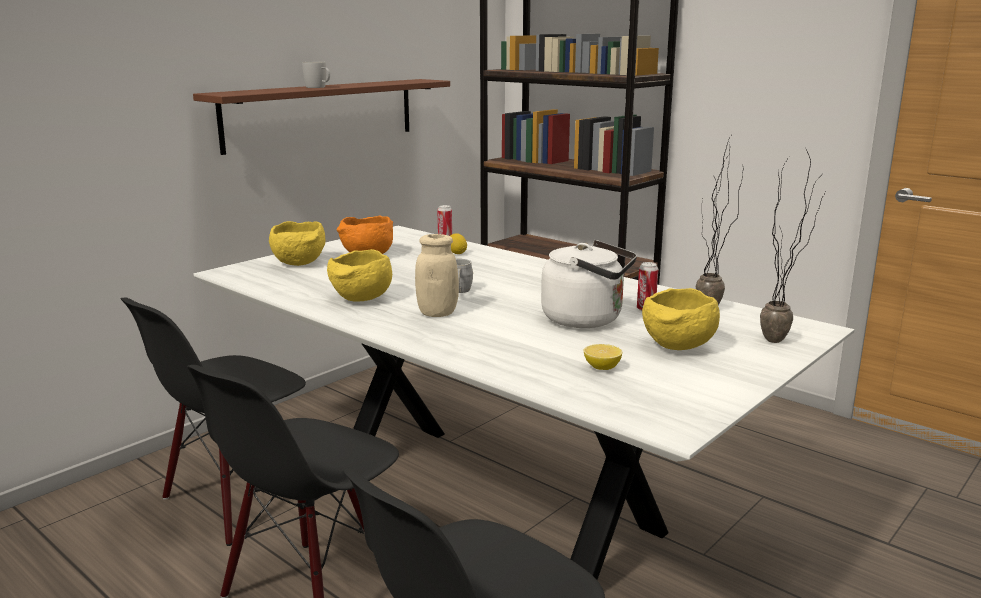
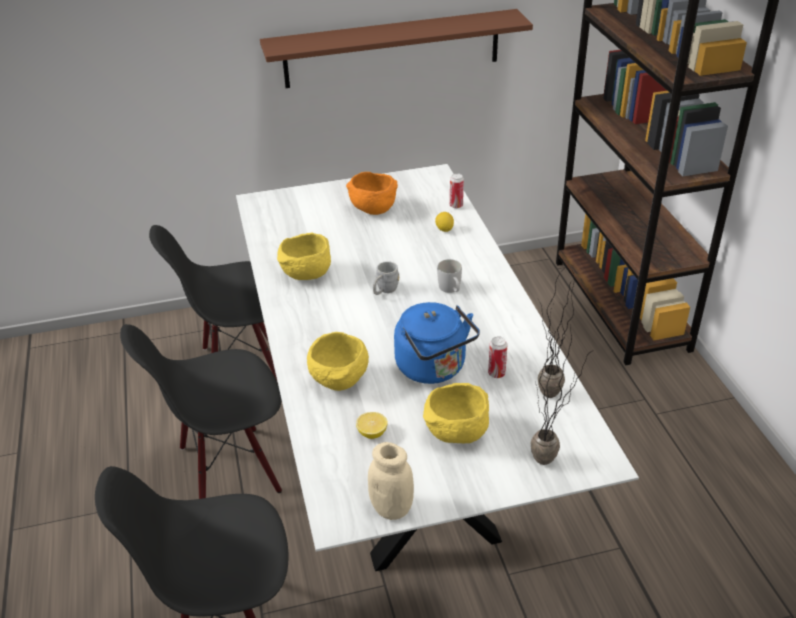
camera: 35 degrees right, 20 degrees up
(300, 264) = (314, 206): yellow bowl -> yellow bowl (340, 381)
(318, 87) = (376, 35): white mug -> white mug (451, 289)
(437, 313) = (338, 314): beige jar -> beige jar (391, 508)
(587, 319) = (434, 368): white kettle -> blue kettle

